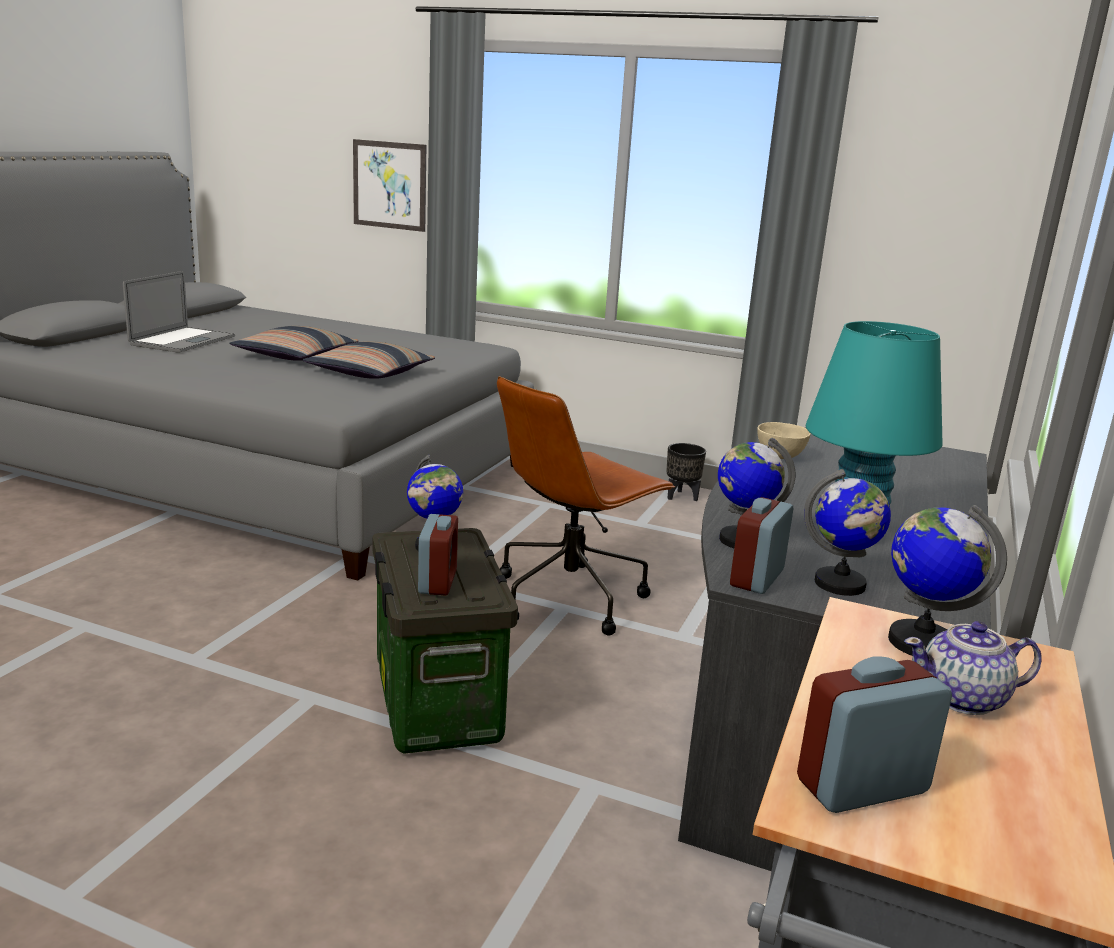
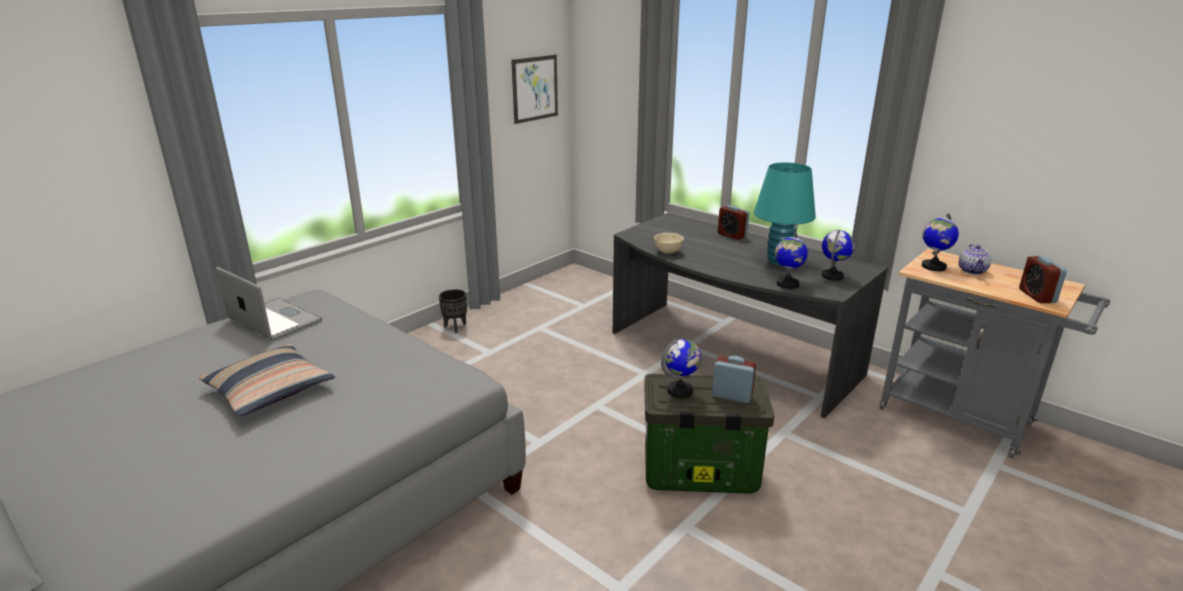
camera: 70 degrees left, 5 degrees up
(183, 340) = (115, 464): laptop -> laptop (275, 320)
(370, 373) = (366, 357): pillow -> none
(389, 185) = (93, 191): picture -> picture (535, 88)
(570, 596) = (583, 400): brown office chair -> none
(757, 578) = (830, 290): alarm clock -> alarm clock (732, 235)

